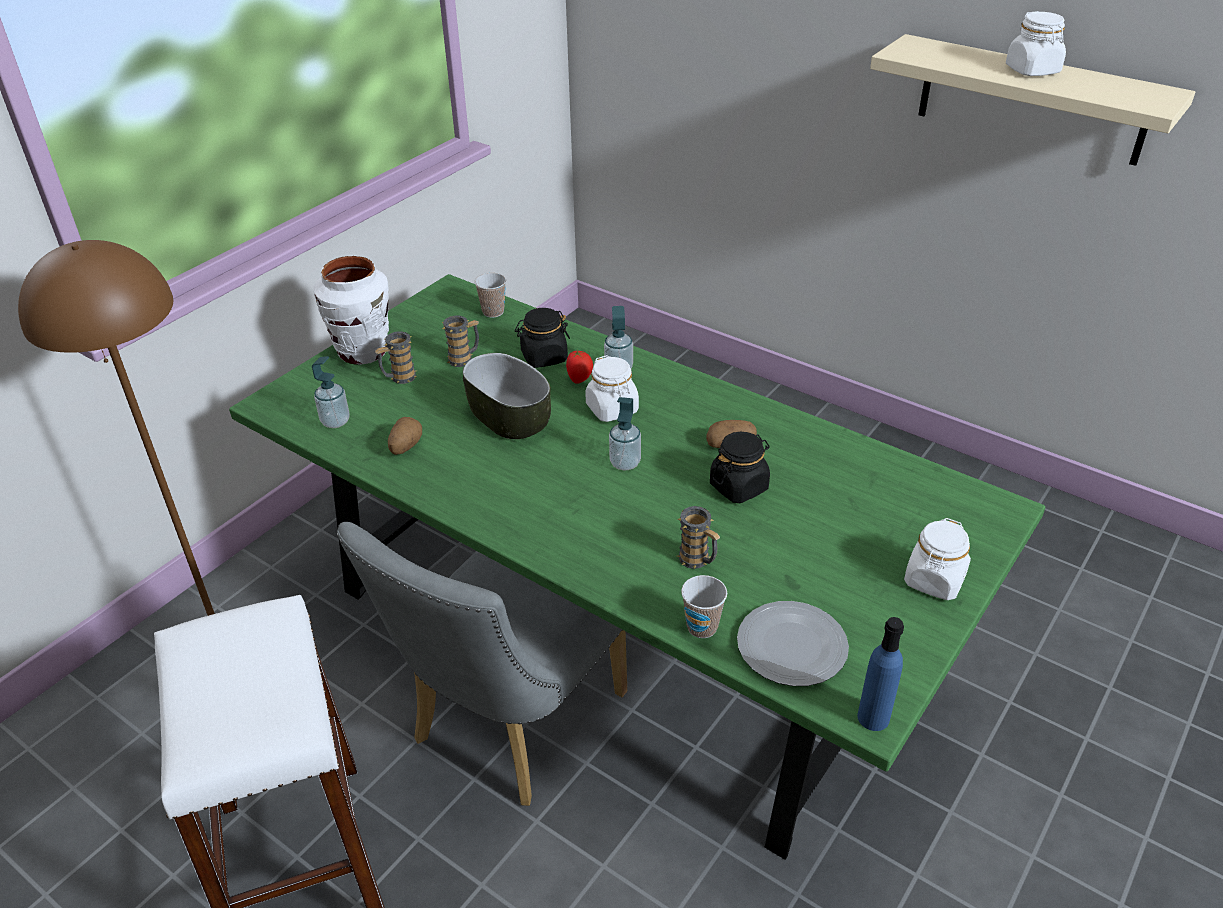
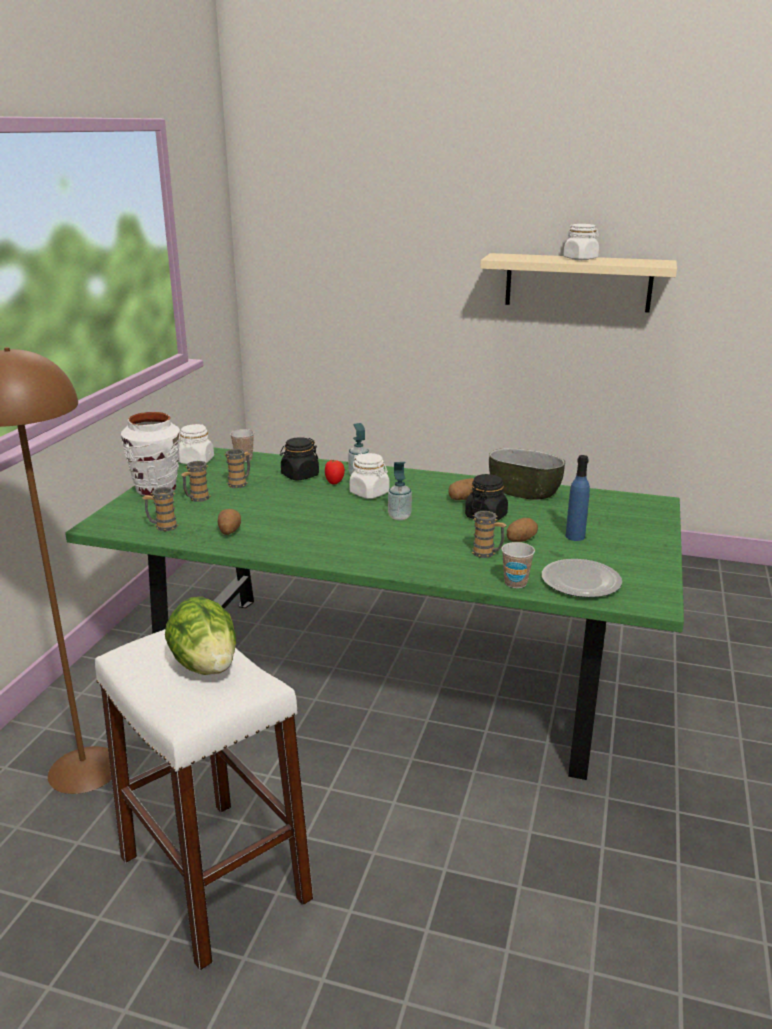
camera: 20 degrees left, 15 degrees down
(256, 679) = (206, 665): none -> lettuce
(335, 421) = (162, 527): soap dispenser -> mug
(509, 418) = (298, 507): bowl -> bowl (524, 491)
(509, 727) = (339, 750): grey chair -> none
(758, 544) = (520, 540): none -> potato
(873, 717) = (658, 603): blue bottle -> blue bottle (575, 536)
(934, 580) = (643, 538): white jar -> white jar (196, 461)

